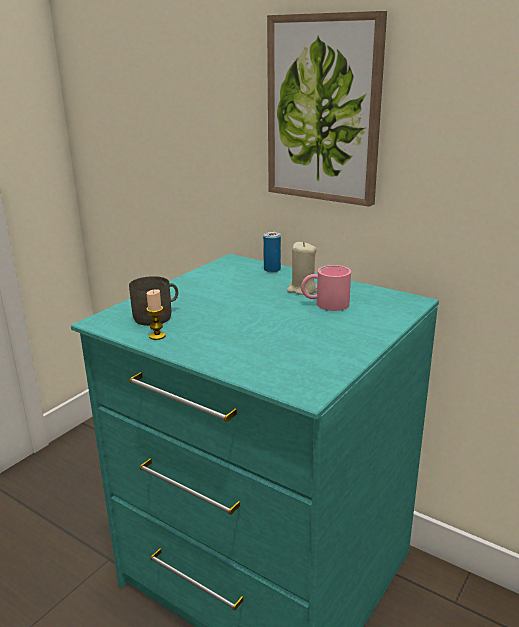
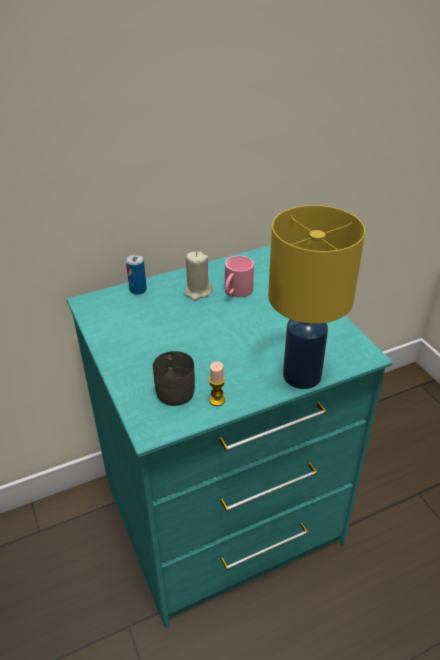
camera: 60 degrees left, 15 degrees up
(229, 365) = (301, 376): none -> yellow table lamp
(324, 110) = (151, 125): picture -> none

